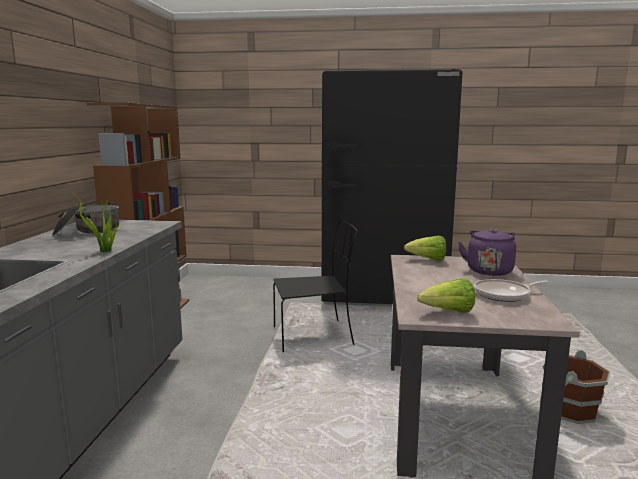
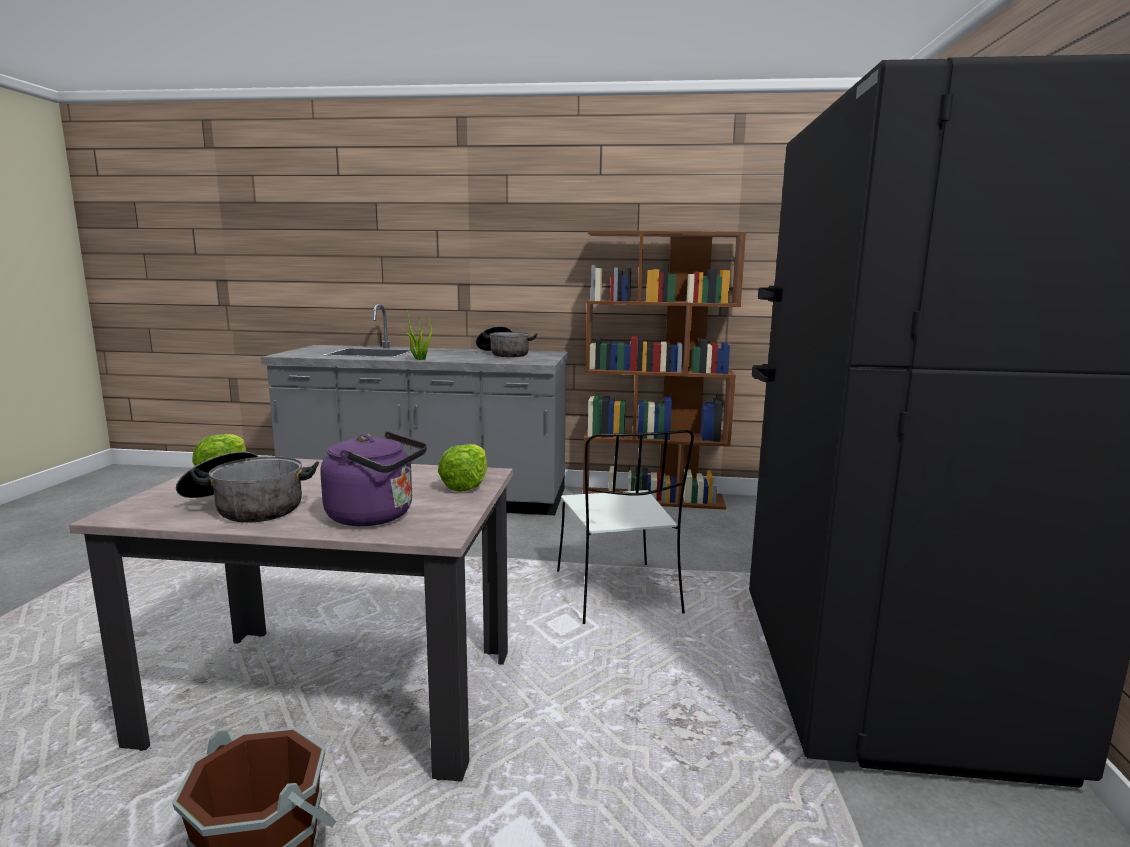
camera: 90 degrees right, 0 degrees up
(314, 335) = (618, 594): black chair -> white chair
(504, 294) = (247, 507): frying pan -> cooking pot

